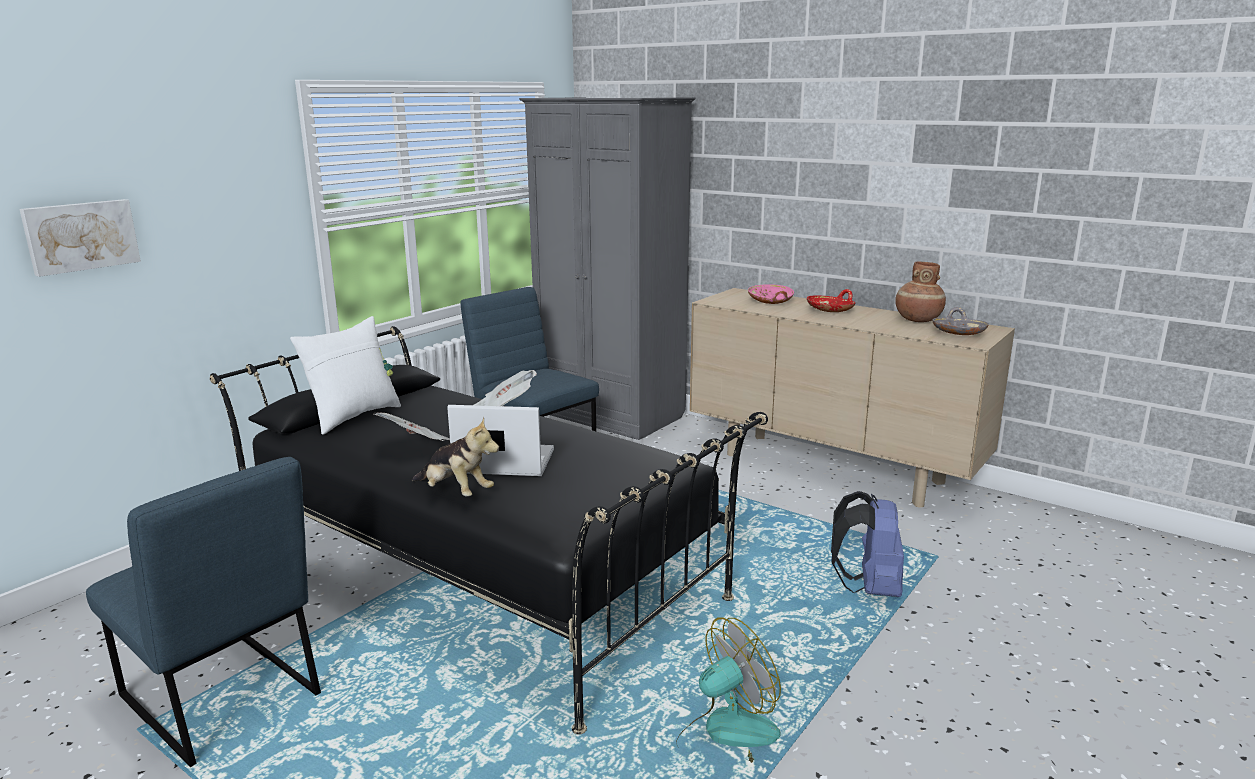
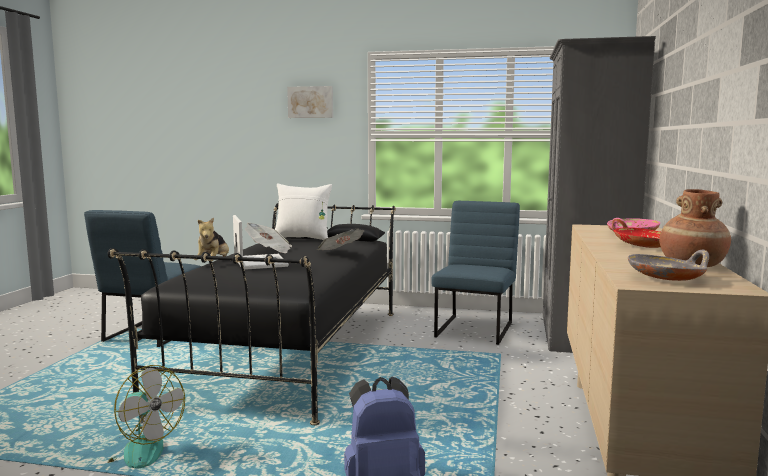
camera: 65 degrees right, 10 degrees down
(81, 236) = (248, 127): picture -> picture (311, 102)

